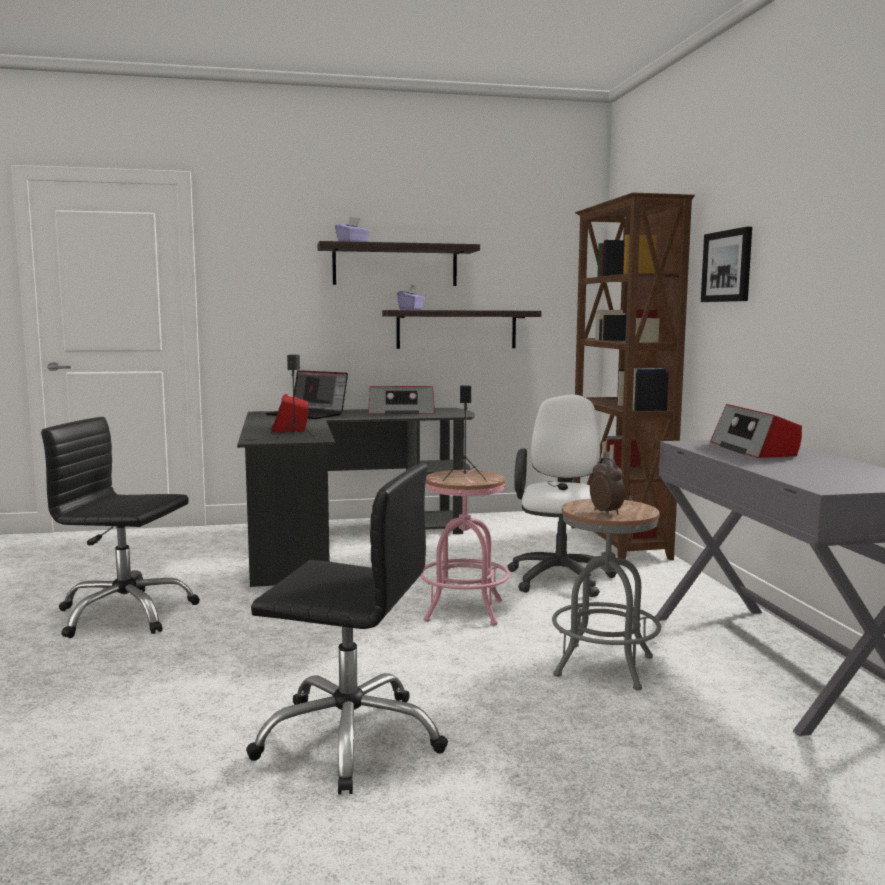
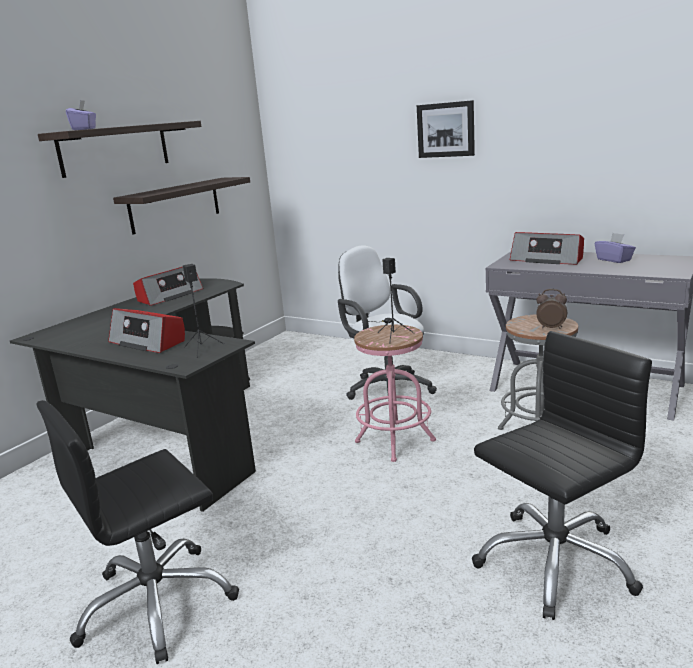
camera: 45 degrees left, 10 degrees up
(308, 415) = (98, 324): laptop -> none
(411, 309) = (150, 193): purple tissue box -> purple tissue box (614, 260)
(617, 543) = (359, 351): brown bookcase -> none

